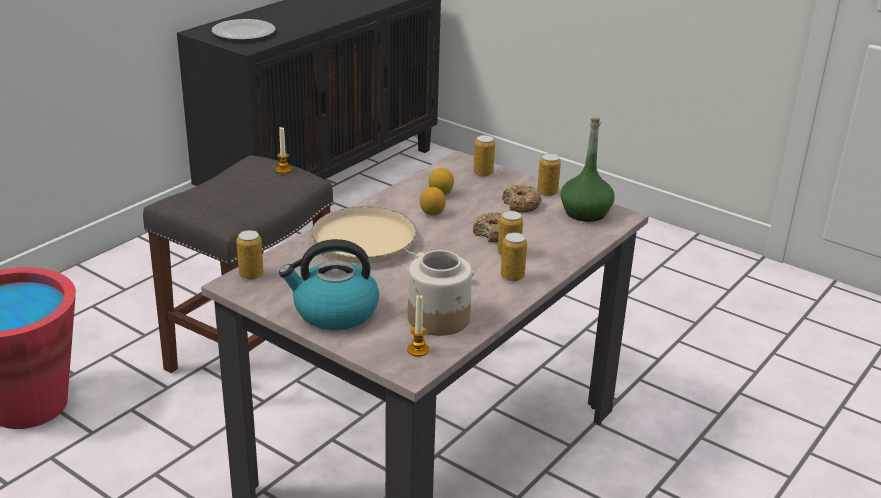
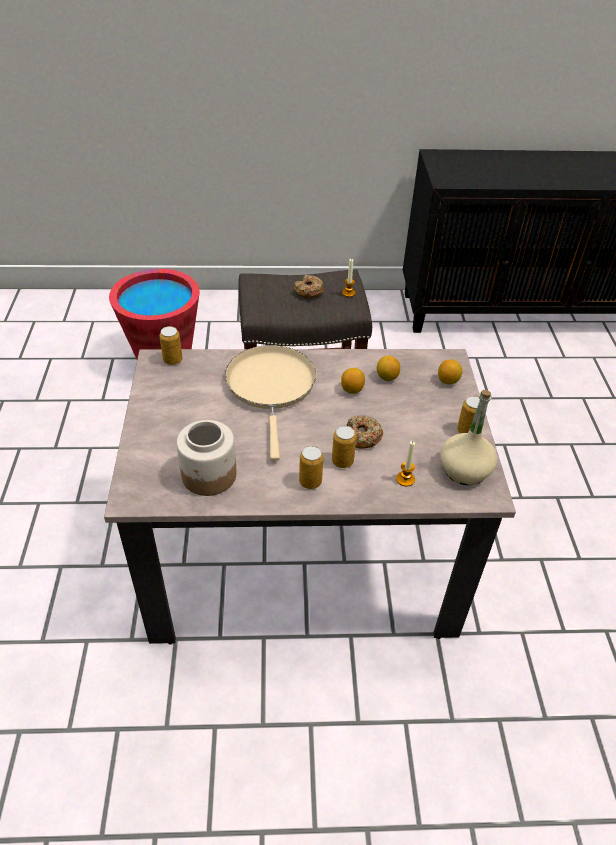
camera: 50 degrees right, 15 degrees up
(244, 33) = (463, 168): plate -> none
(334, 312) = (166, 421): kettle -> none
(418, 350) = (158, 488): candle -> candle (405, 479)
(483, 173) = (448, 381): can -> lemon
(521, 205) = (426, 427): donut -> donut (309, 291)
(585, 212) = (464, 470): green bottle -> beige bottle

